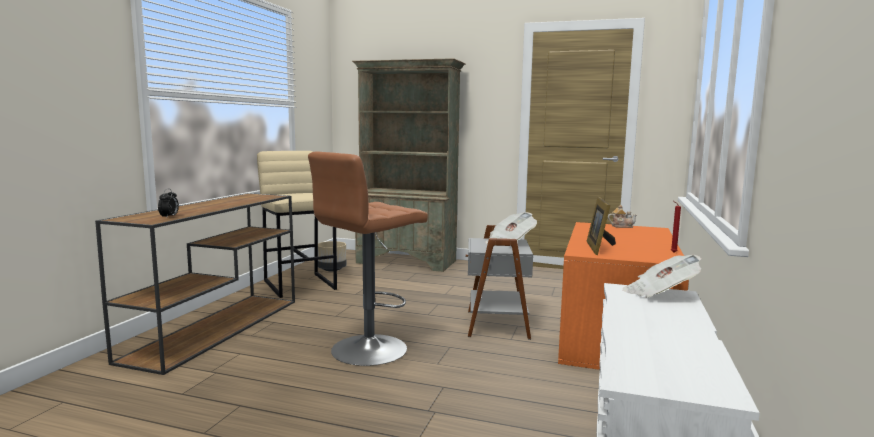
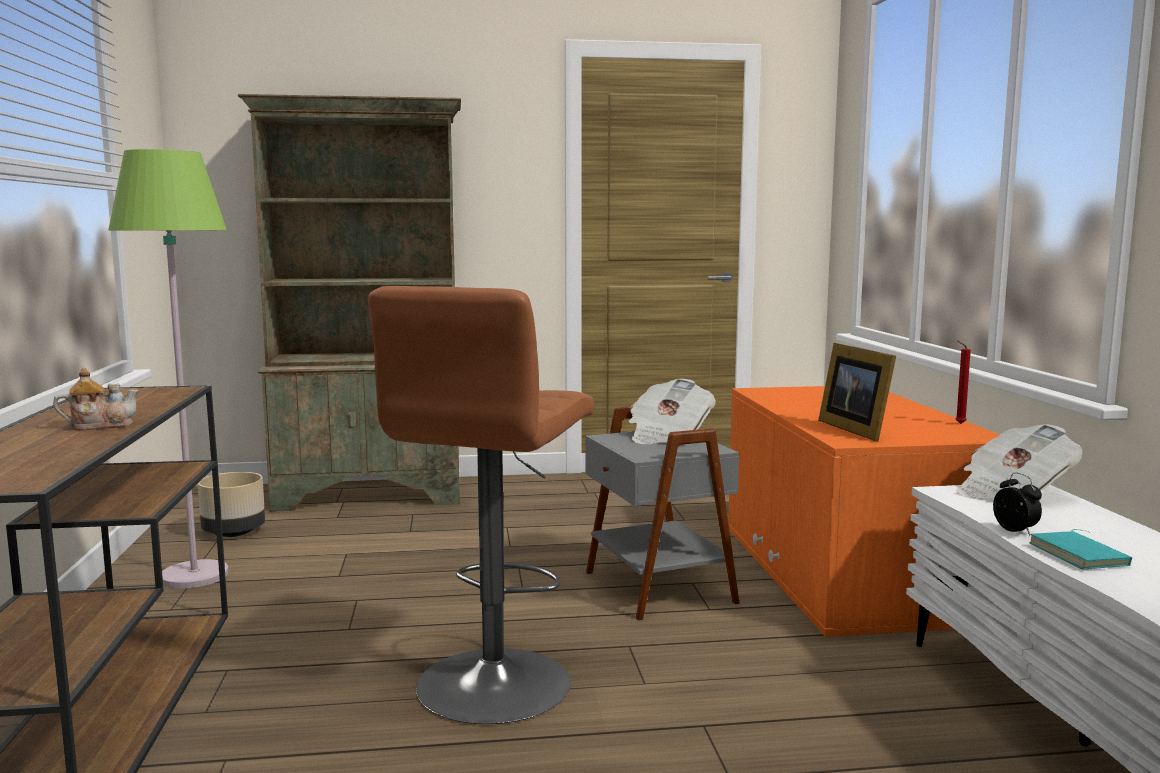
camera: 25 degrees left, 0 degrees up
(169, 217) = (41, 467): alarm clock -> alarm clock (1016, 531)
(299, 284) = (194, 576): beige stool -> green floor lamp
(621, 226) = (809, 389): teapot -> teapot (100, 426)
(632, 327) = (1081, 555): none -> turquoise book

